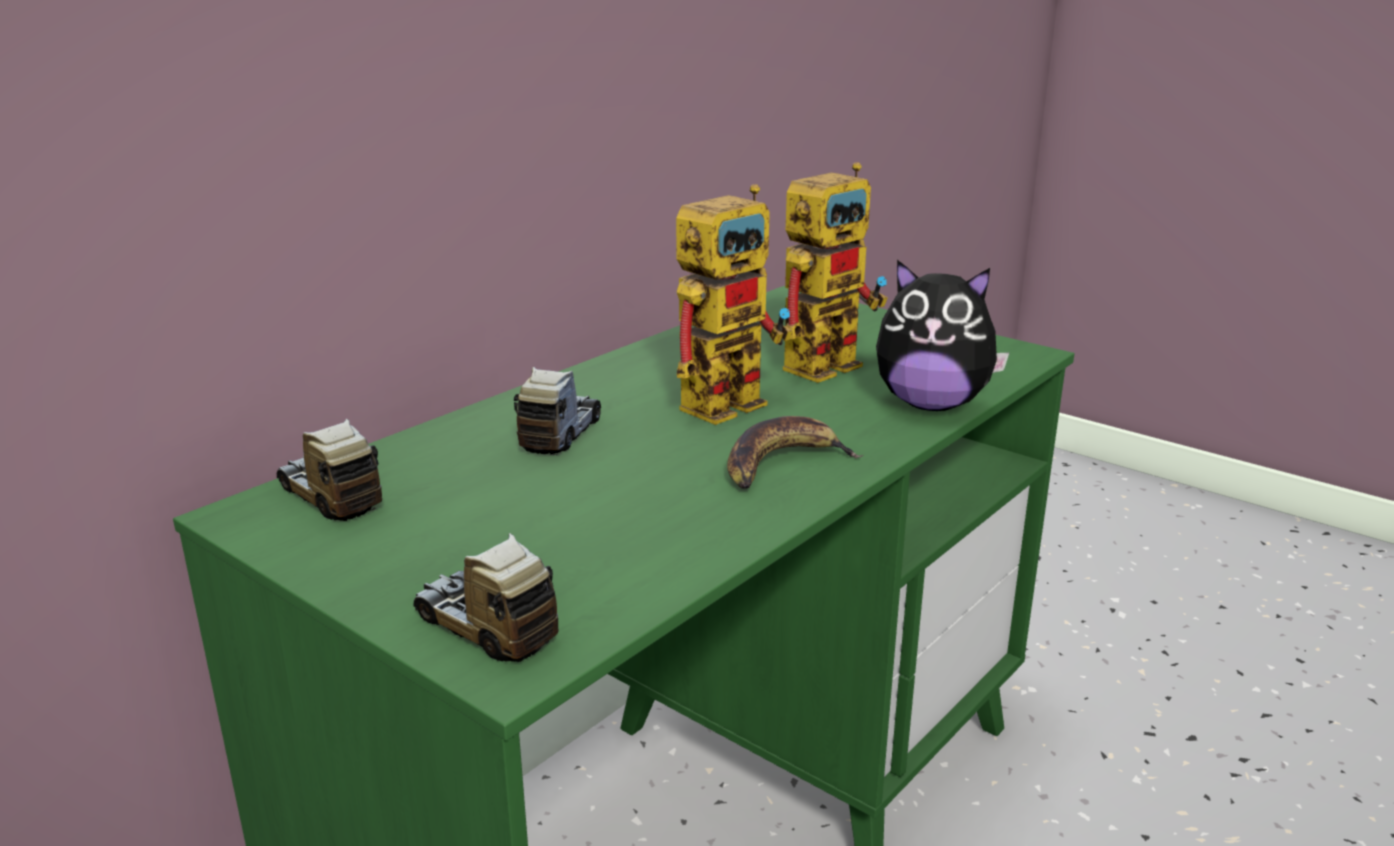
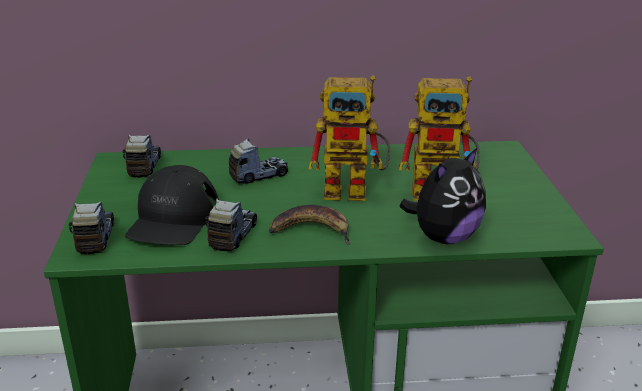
camera: 45 degrees right, 5 degrees up
(560, 540) = (173, 219): none -> black cap
(697, 517) = (233, 235): none -> toy truck
(932, 404) = (443, 237): plush toy -> plush toy turned 105 degrees counterclockwise

